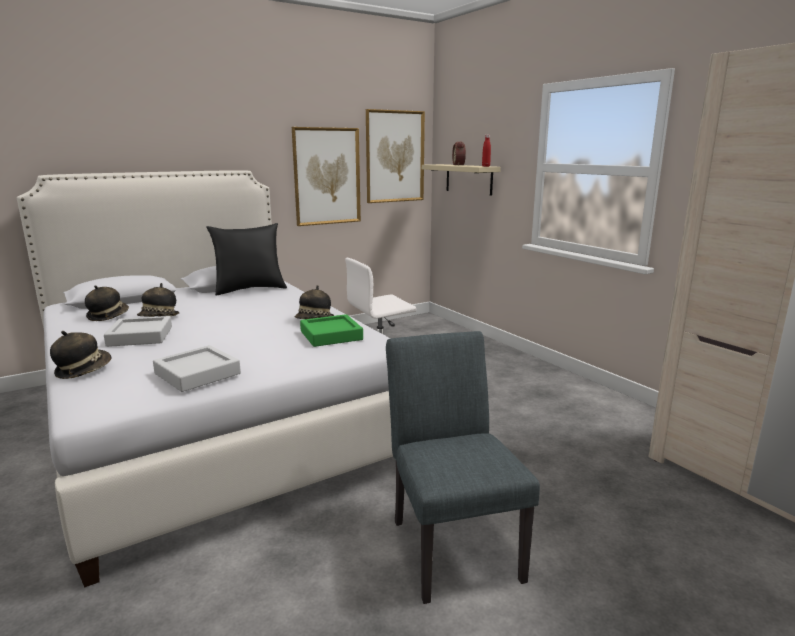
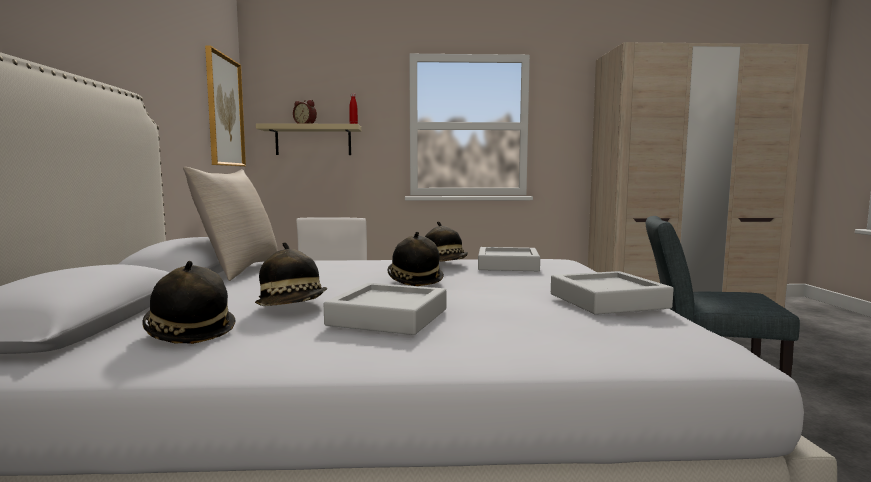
camera: 60 degrees left, 10 degrees down
(83, 370) = (529, 351): hat -> hat (414, 280)
(250, 289) = (239, 270): black pillow -> beige pillow
(327, 176) = (184, 123): picture -> none
(331, 335) = (508, 265): green tray -> grey tray

